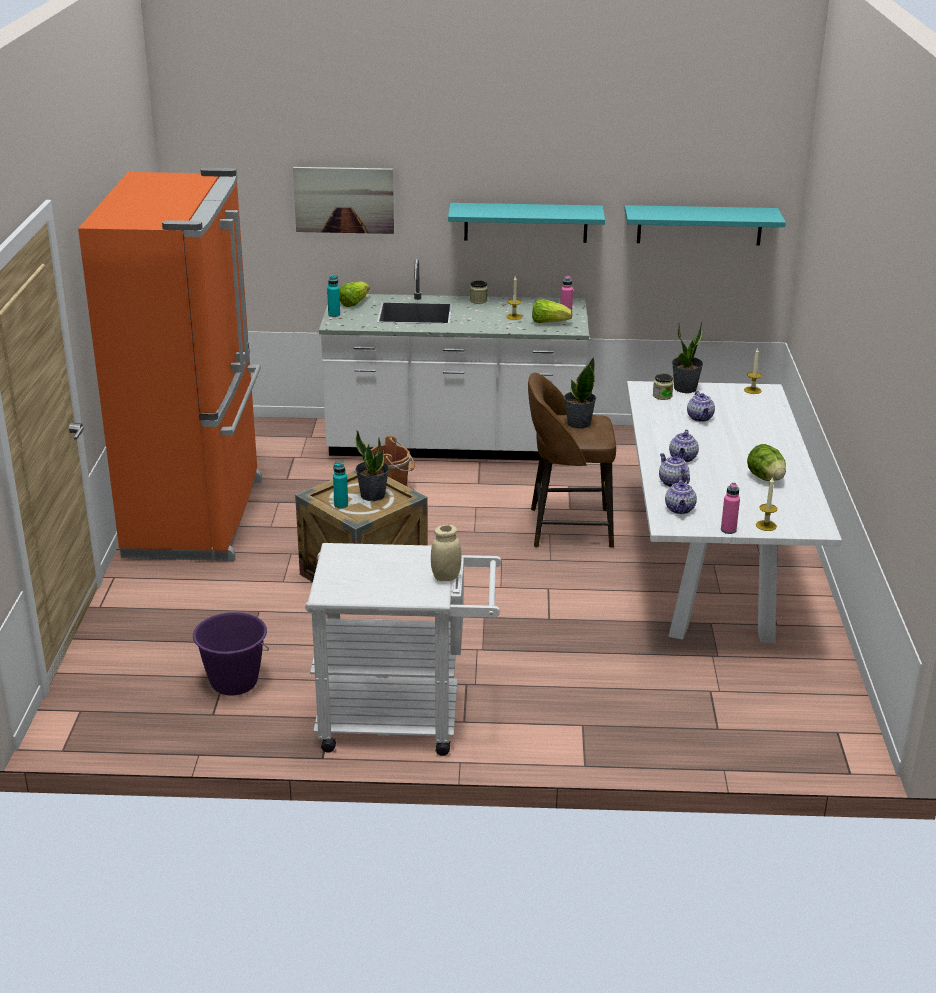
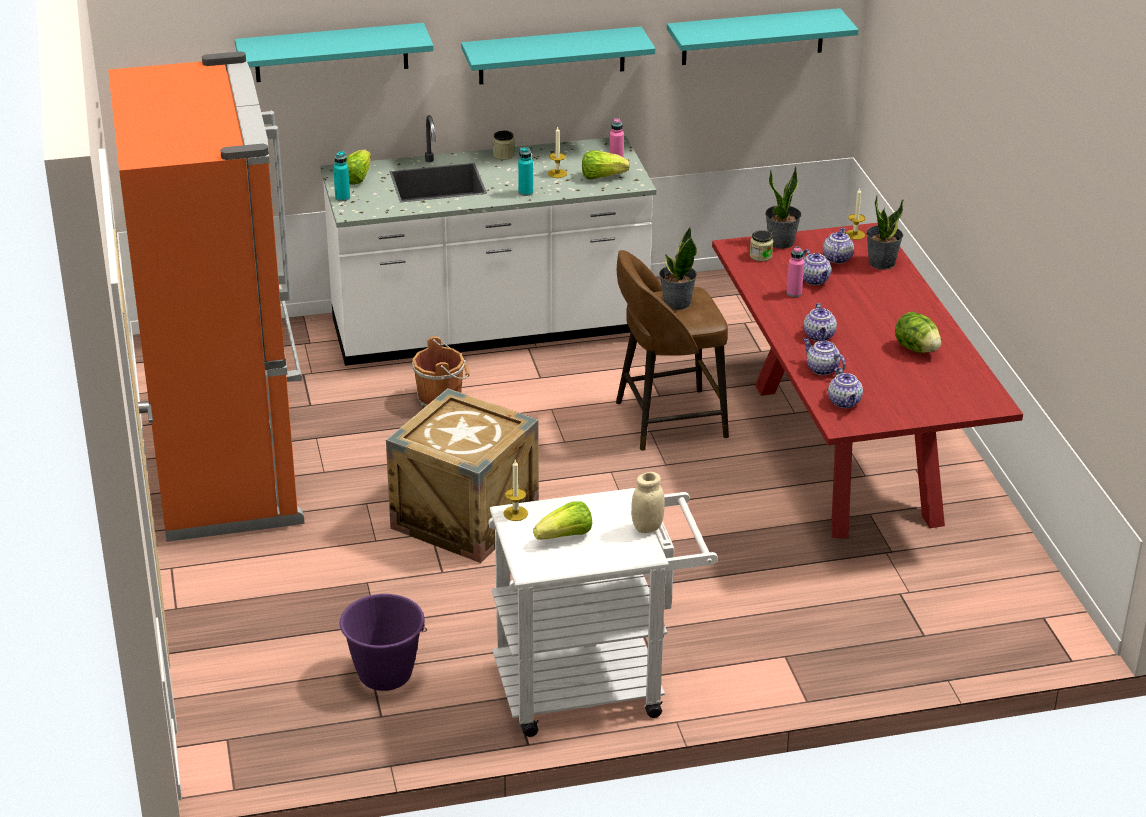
camera: 15 degrees left, 5 degrees up
(341, 505) = (444, 444): turquoise bottle -> turquoise bottle (525, 192)
(344, 200) = (331, 52): picture -> turquoise shelf
(371, 574) = (565, 536): none -> lettuce
(372, 495) = (474, 426): potted plant -> potted plant (881, 262)
(712, 572) = (847, 452): white dining table -> red dining table
(728, 405) = (837, 258): none -> teapot
(728, 530) = (905, 420): pink bottle -> pink bottle (794, 293)
(766, 525) = (941, 408): candle -> candle (515, 513)

